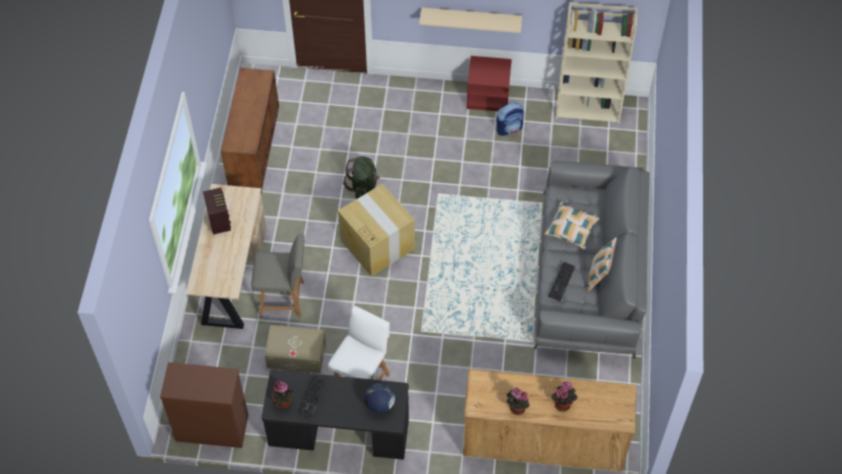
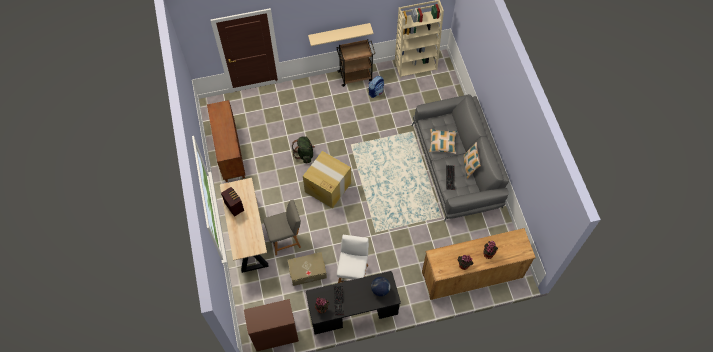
camera: 20 degrees left, 5 degrees up
(488, 96) = (355, 76): red nightstand -> brown cart

